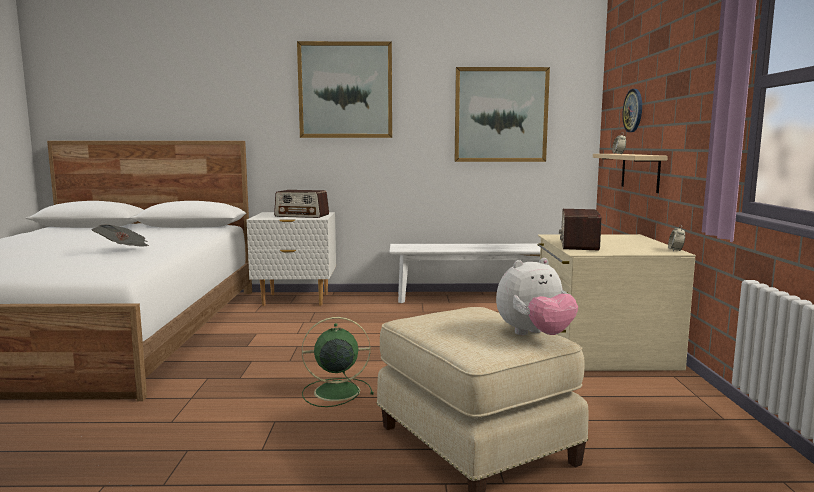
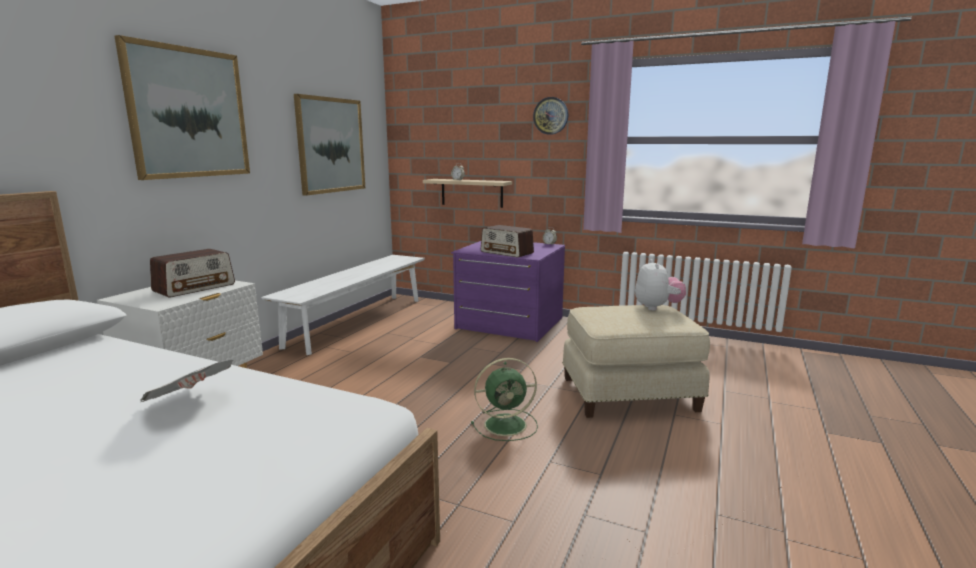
camera: 65 degrees left, 5 degrees up
(334, 392) = (507, 425): green fan -> green fan turned 120 degrees counterclockwise
(601, 348) = (509, 323): beige dresser -> purple dresser
(633, 110) = (452, 145): wall clock -> wall clock (551, 116)

